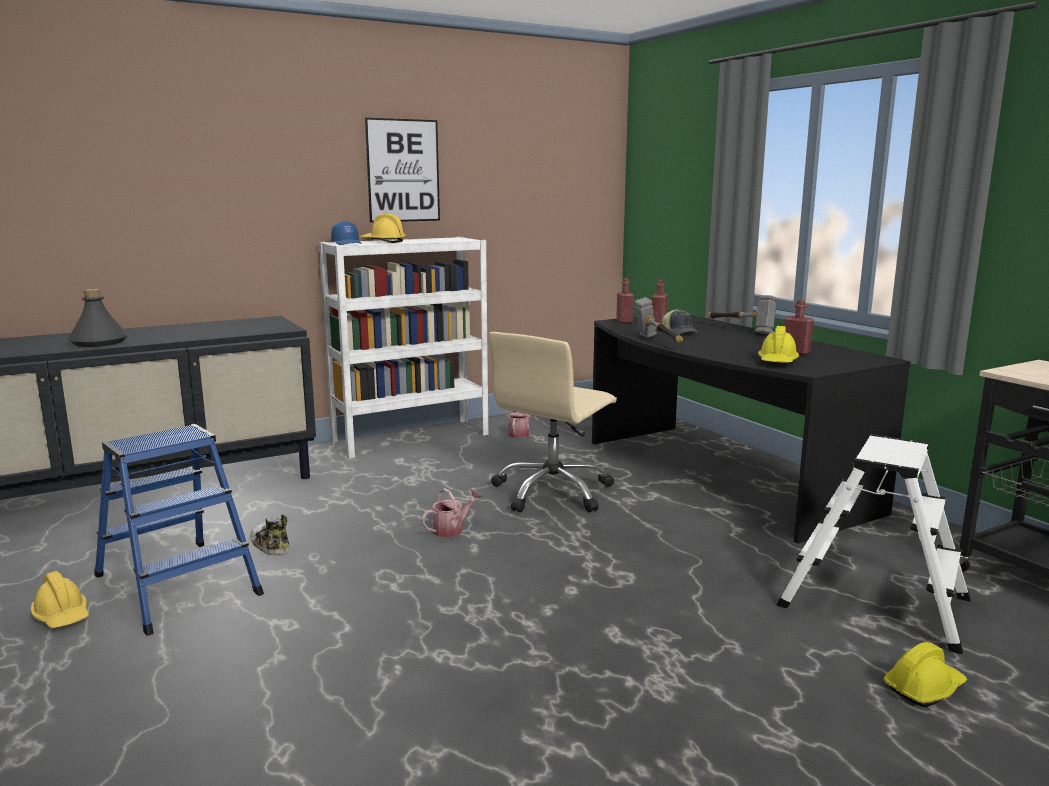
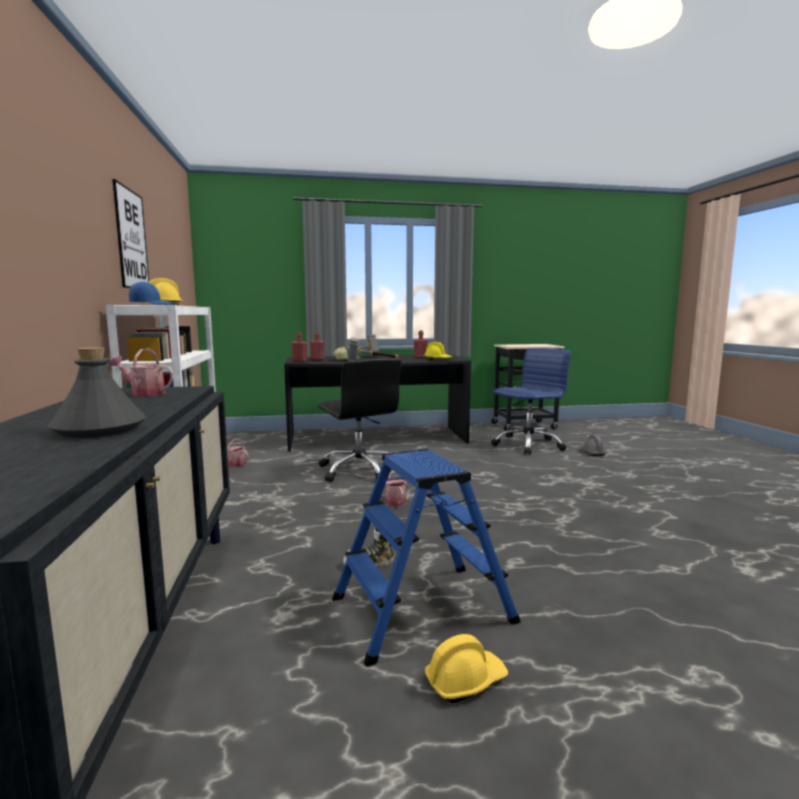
camera: 70 degrees left, 5 degrees down
(251, 326) = (144, 393): none -> watering can
(552, 492) = (359, 470): beige office chair -> black office chair
(874, 602) = (528, 445): white step ladder -> blue office chair
(924, 688) = (592, 452): yellow hard hat -> grey hard hat

